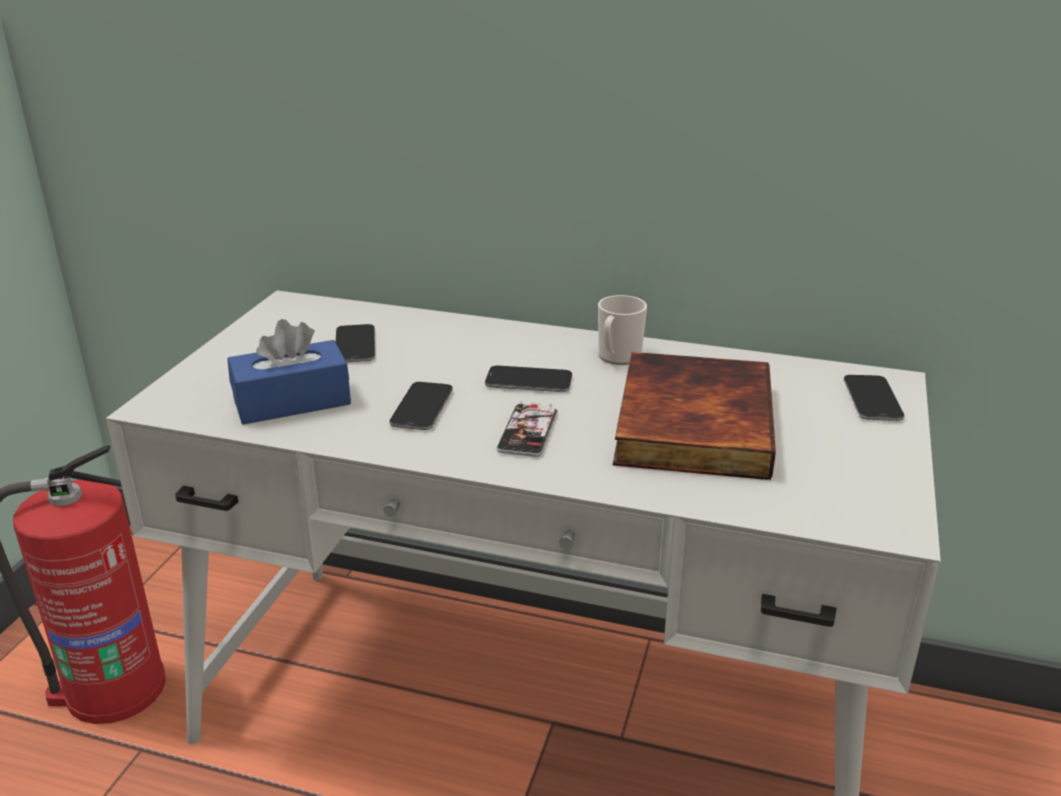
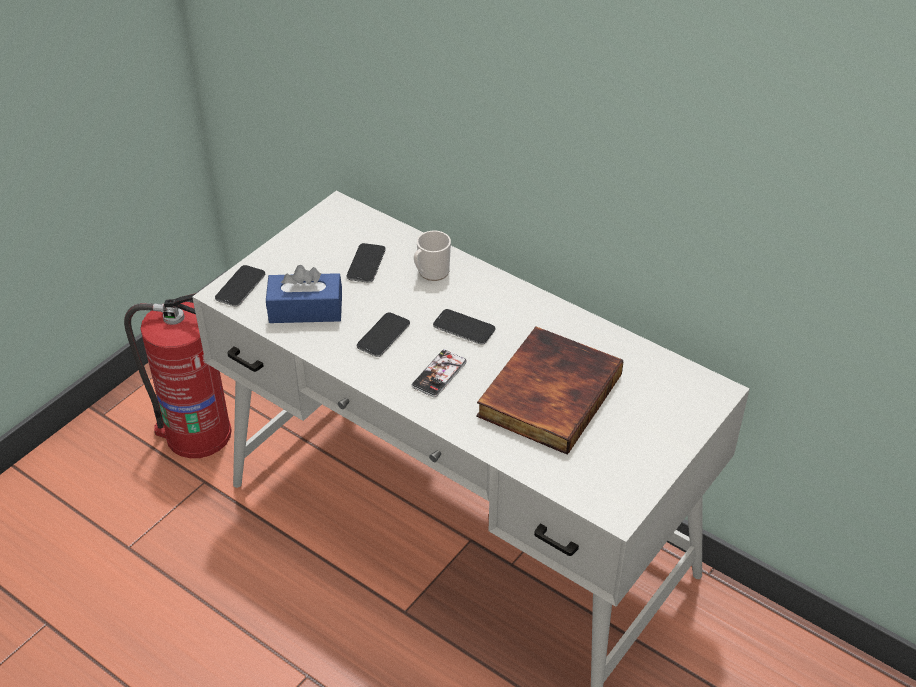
camera: 20 degrees right, 15 degrees up
(617, 357) = (537, 319): mug -> mug (431, 273)
(872, 399) = (688, 404): phone -> phone (240, 287)

